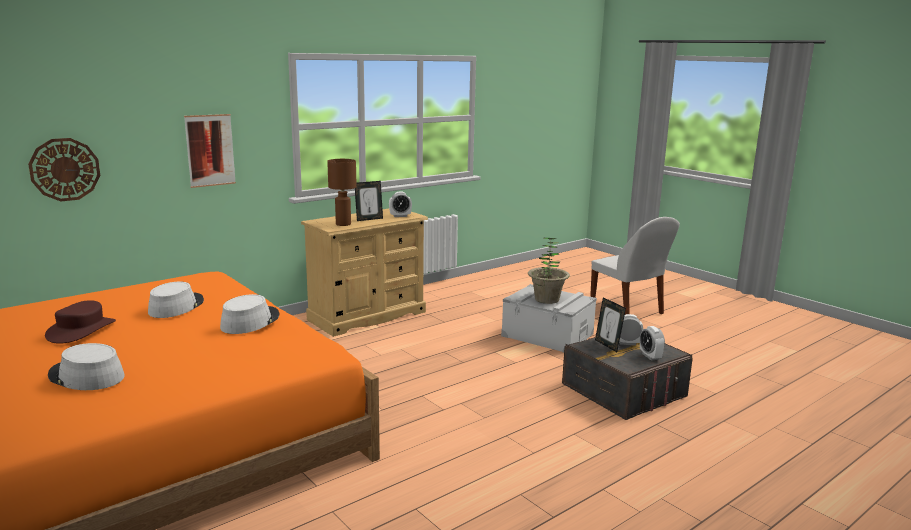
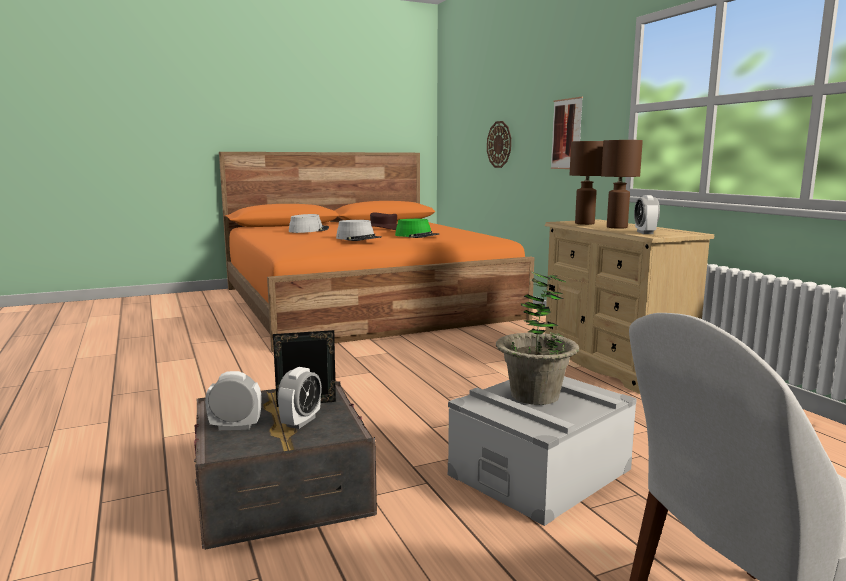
camera: 105 degrees right, 5 degrees down
(176, 306) = (417, 236): grey hat -> green hat
(369, 219) = (617, 227): picture frame -> brown table lamp

